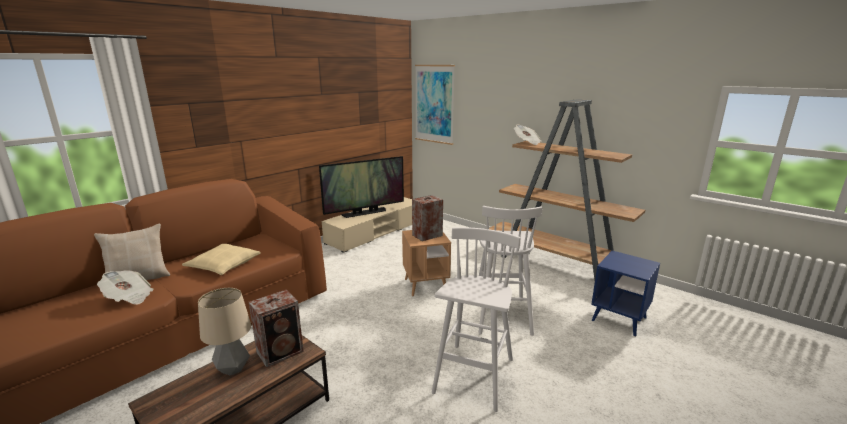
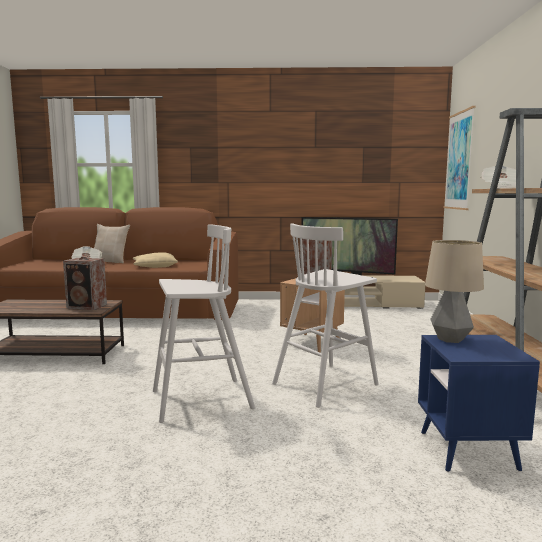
camera: 50 degrees right, 10 degrees down
(232, 369) = (56, 304): table lamp -> table lamp (449, 339)

